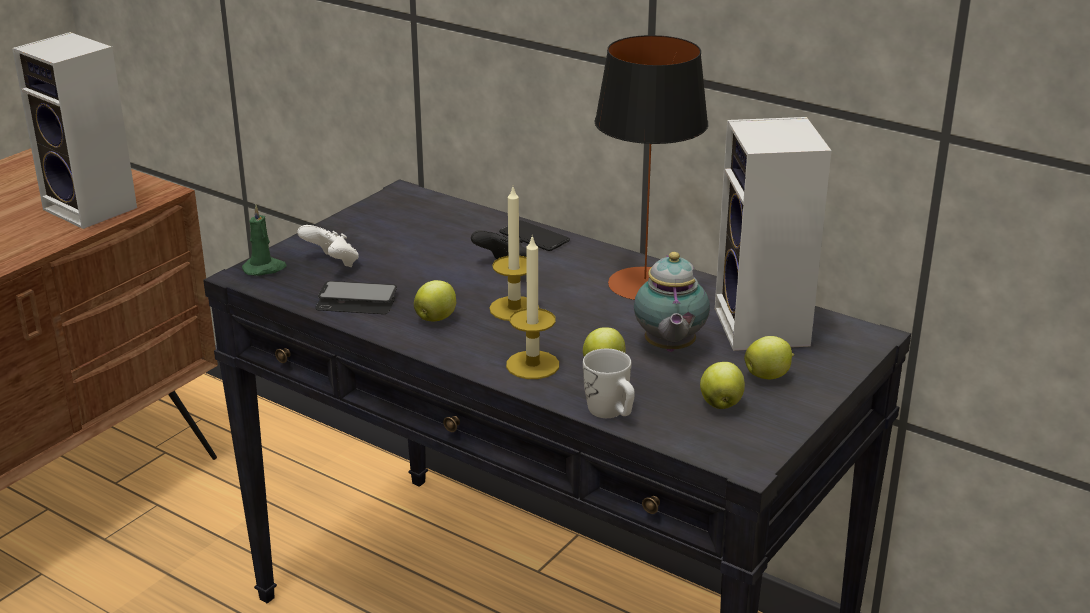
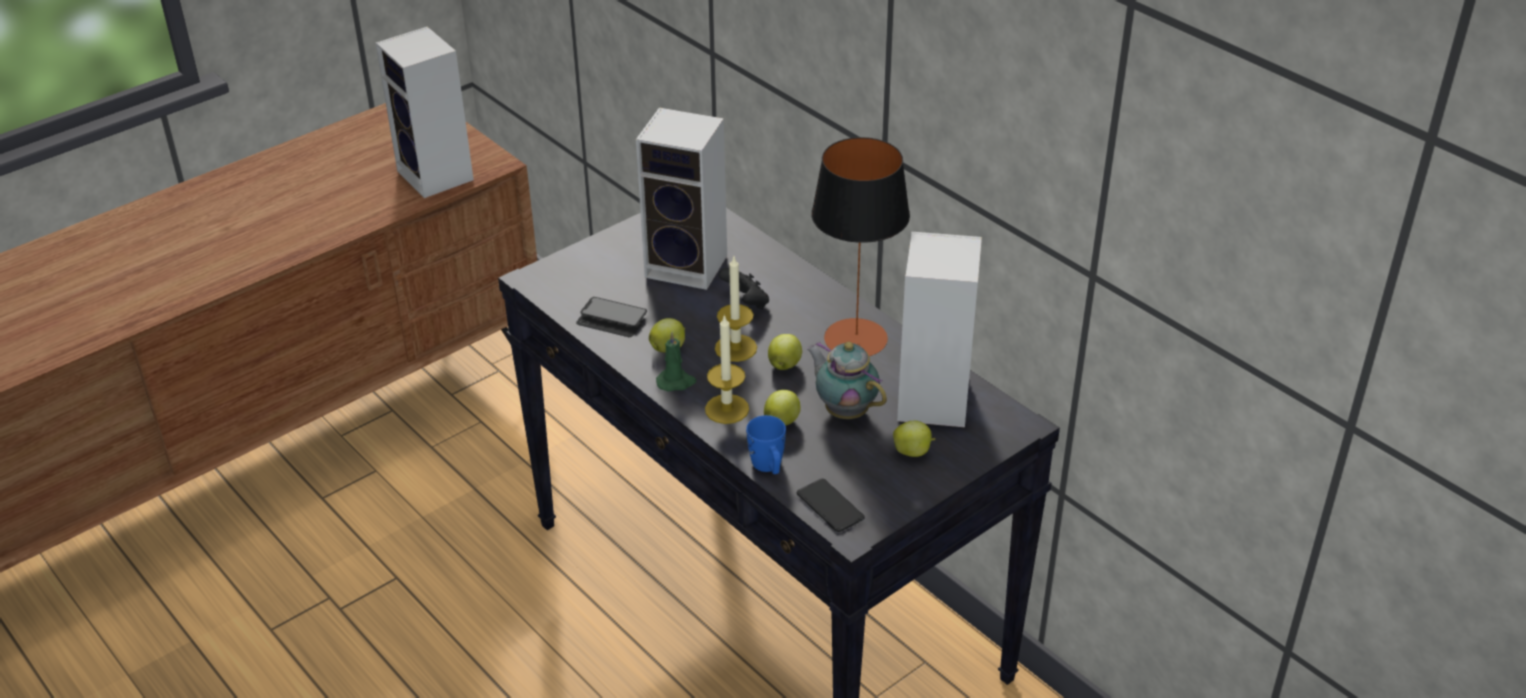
camera: 15 degrees right, 10 degrees up
(264, 268) = (549, 273): green candle -> green candle (676, 382)
(332, 263) = (605, 276): white game controller -> none
(426, 244) = (690, 266): none -> speaker
(534, 237) = (785, 271): phone -> phone (830, 506)
(611, 413) = (768, 467): white mug -> blue mug
(669, 349) = (844, 410): teapot -> teapot turned 120 degrees clockwise
(721, 404) = (860, 473): apple -> apple (784, 365)

